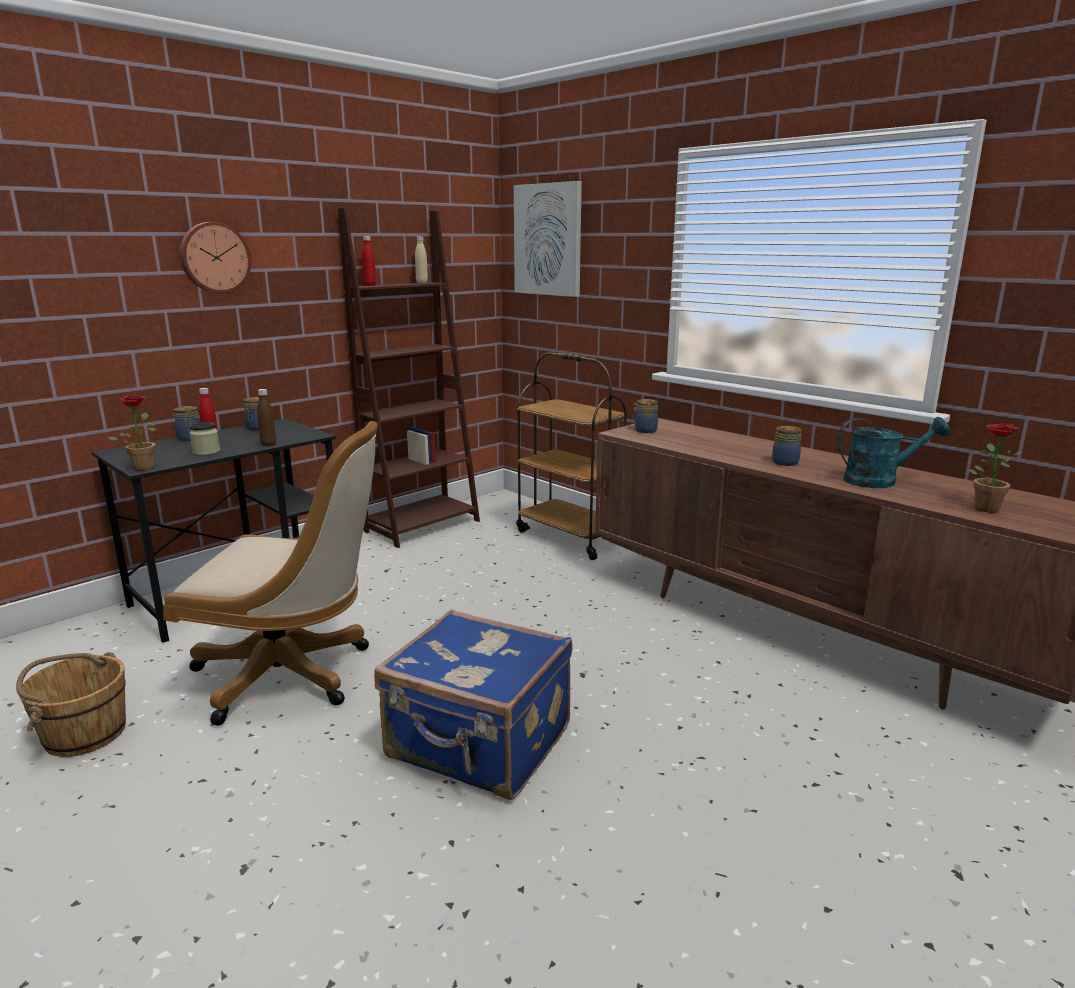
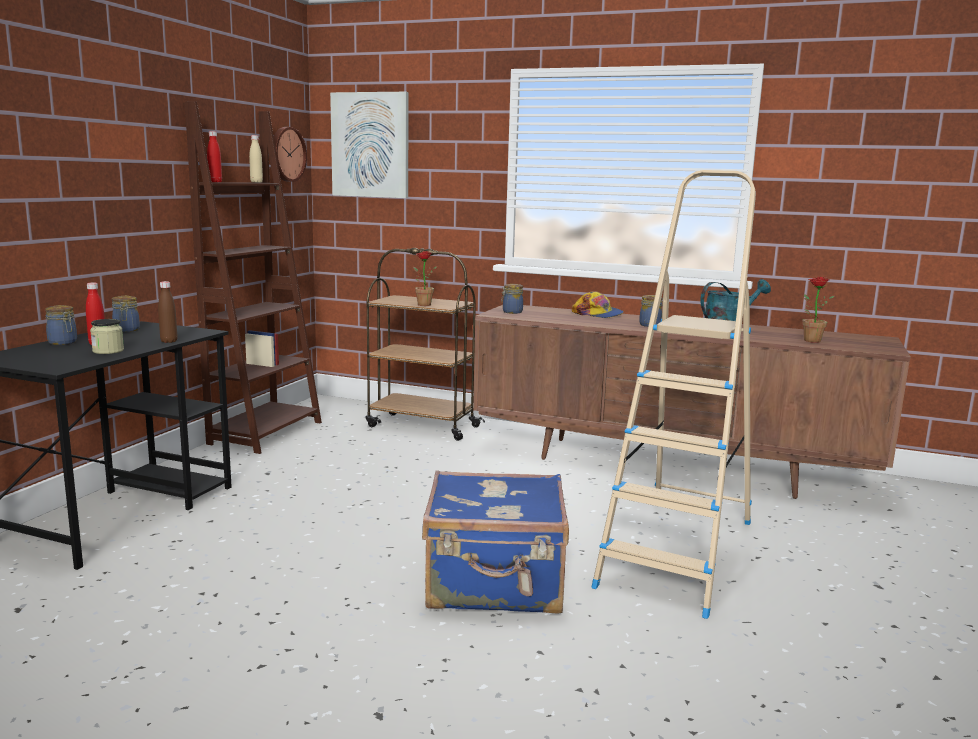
camera: 25 degrees left, 5 degrees down
(84, 733) = (75, 660): brown bucket -> none
(144, 467) = (59, 367): potted plant -> potted plant (422, 304)
(214, 257) = (75, 144): wall clock -> wall clock (286, 154)
(294, 674) = (263, 569): office chair -> none
(717, 753) = (678, 552): none -> beige step ladder
(742, 441) = (598, 314): none -> cap

